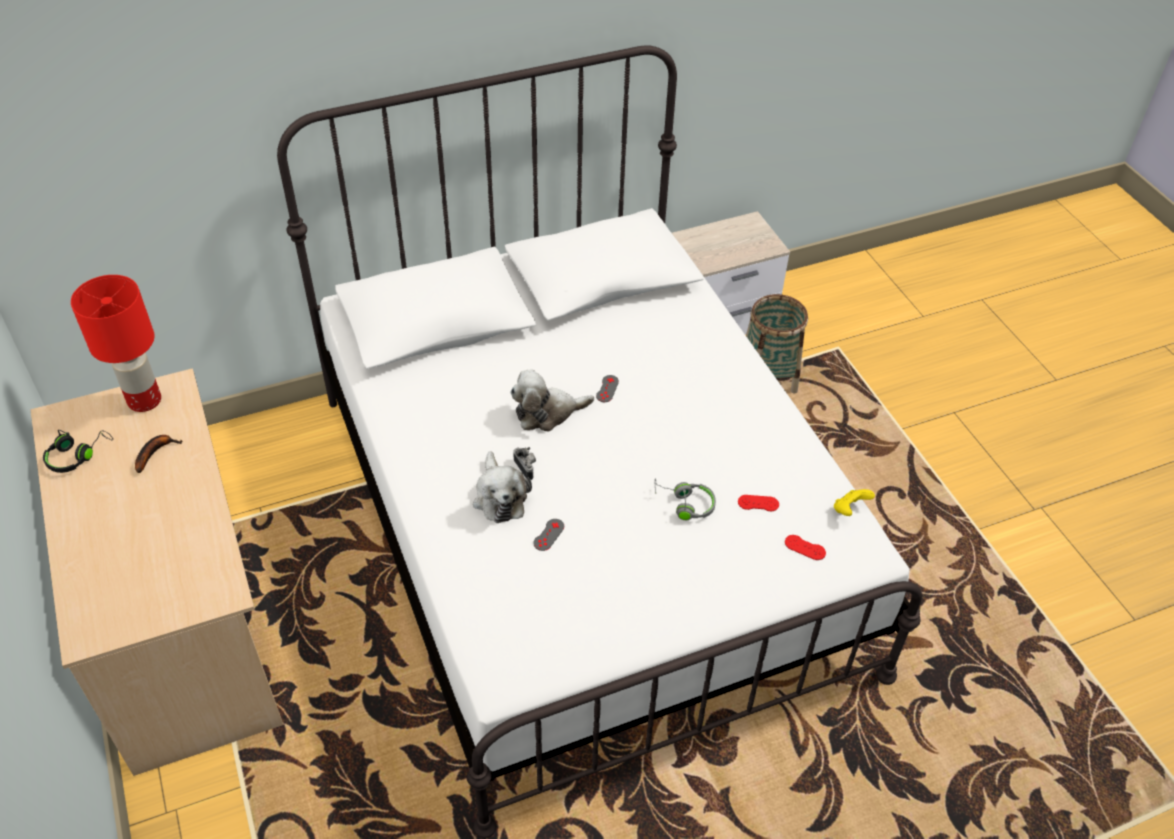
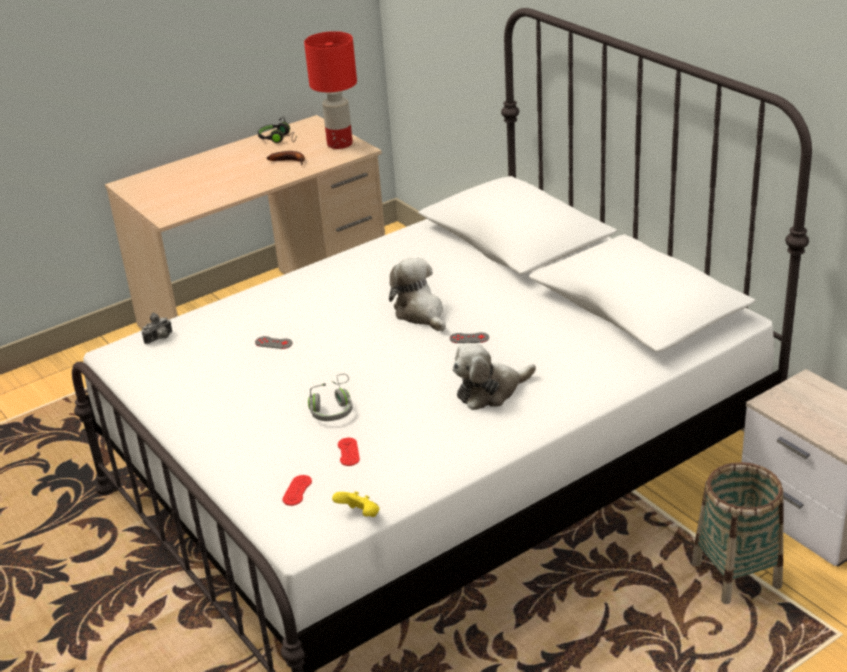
camera: 80 degrees right, 15 degrees down
(499, 497) = (309, 311): plush toy -> plush toy (490, 391)
(526, 467) = (348, 317): camera -> camera (160, 339)

